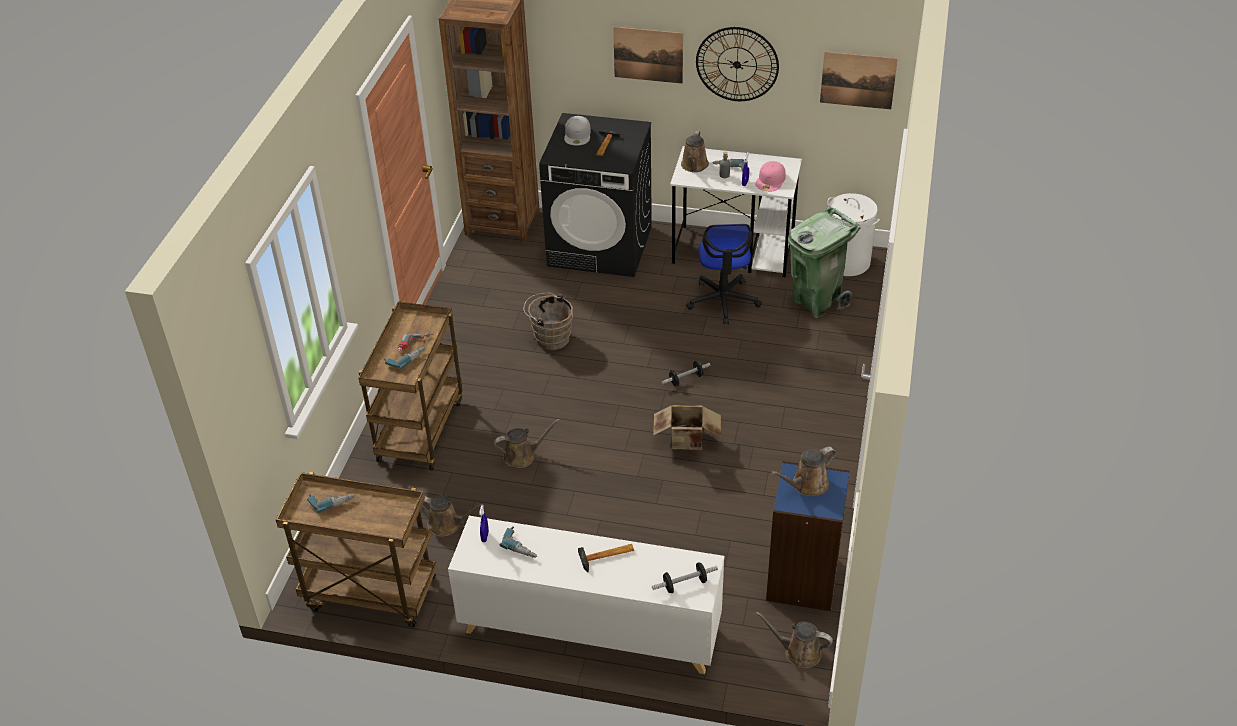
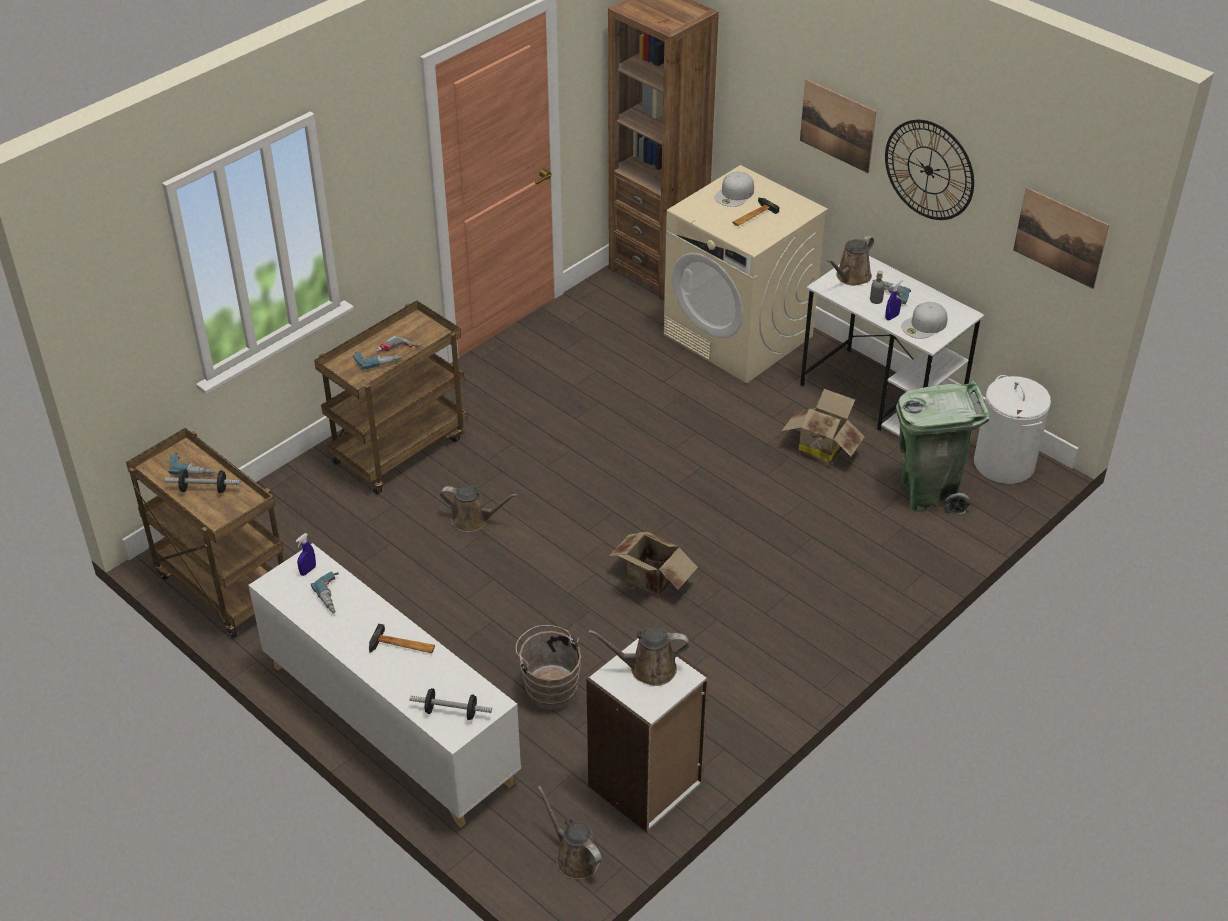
camera: 30 degrees right, 0 degrees up
(447, 524) = (346, 554): brown watering can -> none
(550, 337) = (603, 411): brown bucket -> brown bucket (549, 688)
(600, 246) = (739, 336): black washing machine -> beige washing machine
(686, 379) = (707, 515): dumbbell -> dumbbell (204, 489)
(723, 301) = (821, 448): office chair -> cardboard box
(771, 180) = (924, 325): pink cap -> white cap
(803, 580) = (646, 785): blue bookcase -> white bookcase

